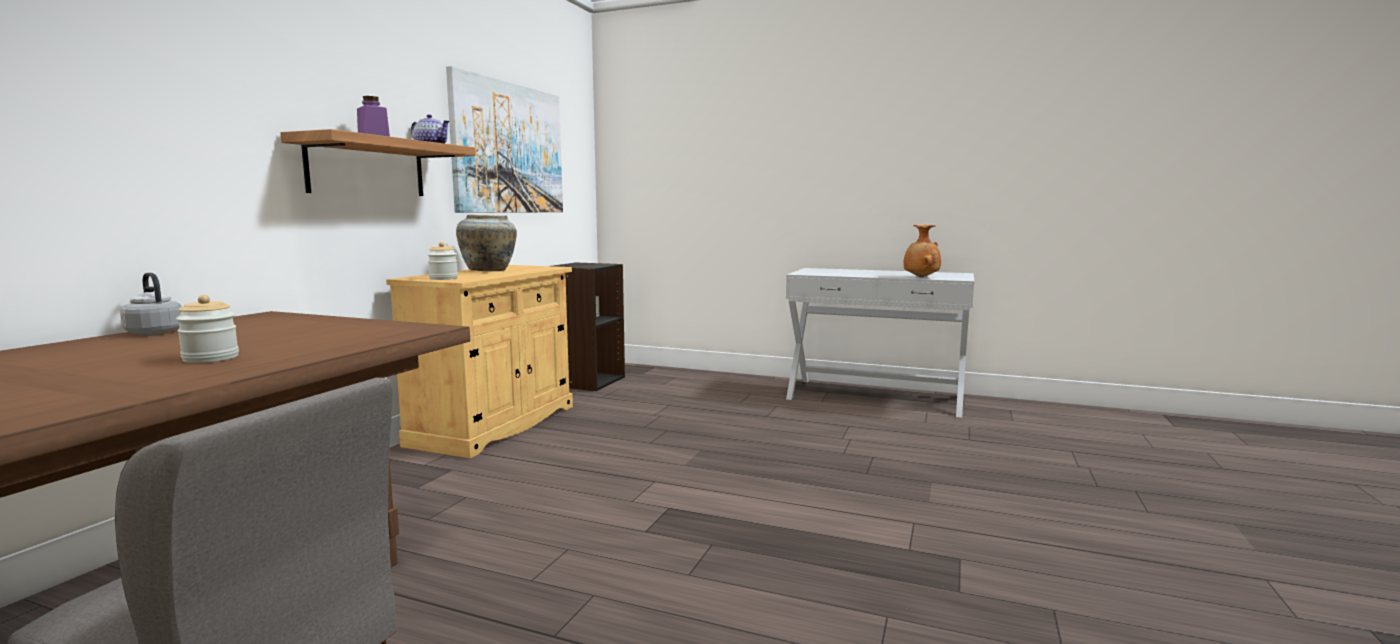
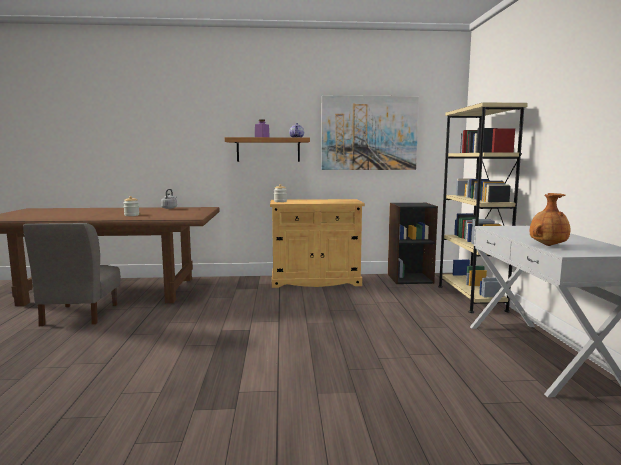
camera: 65 degrees right, 0 degrees up
(489, 271) = (321, 200): beige vase -> none
(699, 378) = (470, 298): none -> beige bookcase

